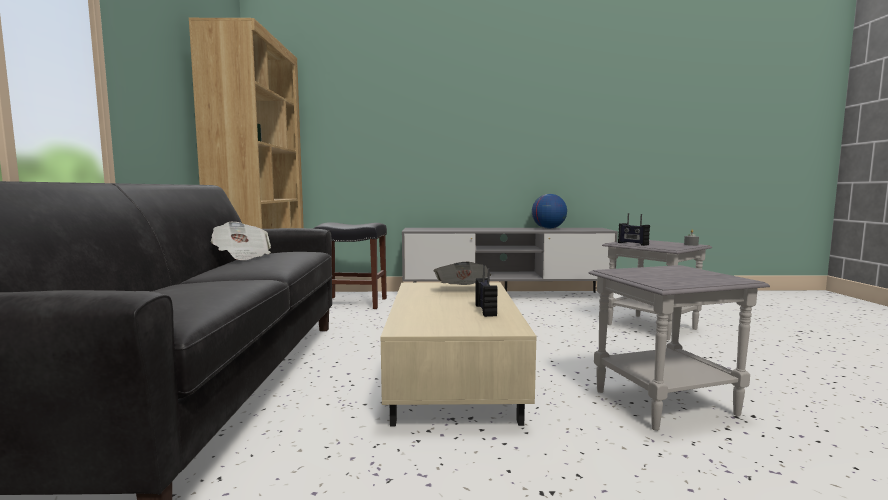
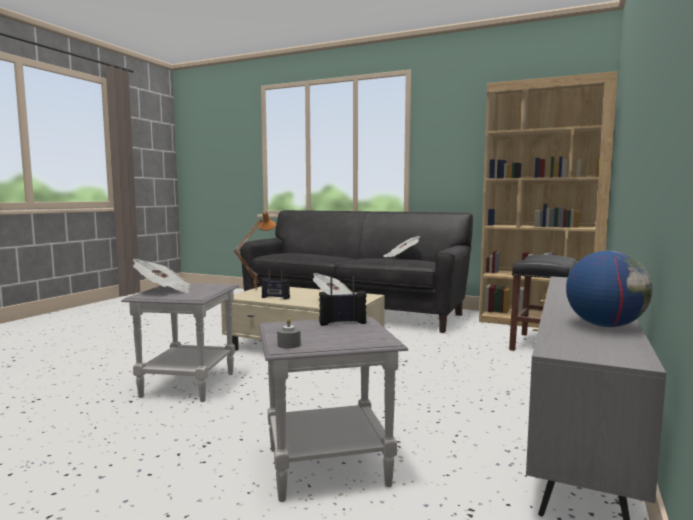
camera: 115 degrees right, 0 degrees up
(447, 330) = (255, 290): none -> orange table lamp
(700, 279) = (164, 291): none -> newspaper

